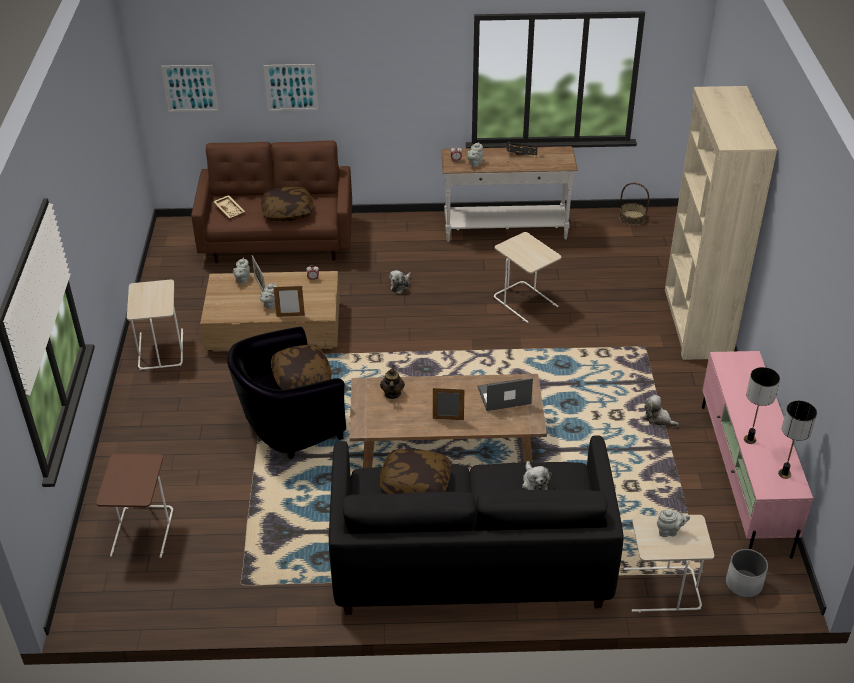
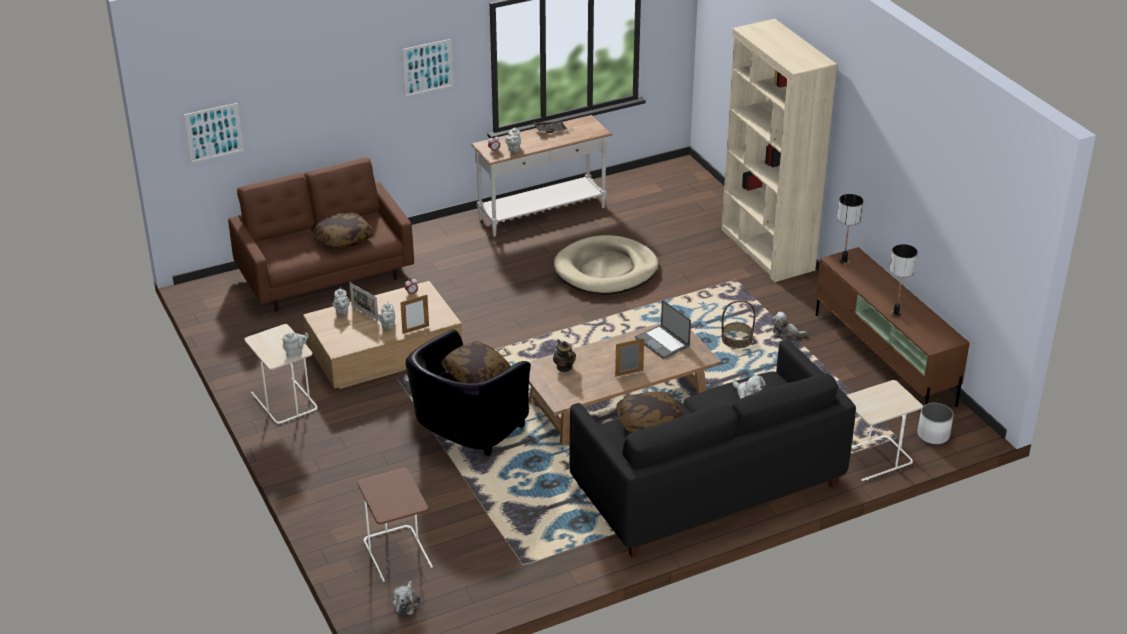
camera: 25 degrees left, 5 degrees down
(230, 210) = (282, 251): beige tray -> none
(291, 87) = (317, 111): picture -> picture (427, 67)
(400, 286) = (479, 285): plush toy -> plush toy (406, 603)
(503, 396) = (663, 342): laptop -> laptop turned 90 degrees counterclockwise
(525, 302) = (606, 270): beige side table -> beige dog bed
(632, 218) = (651, 175): basket -> basket (736, 340)
(669, 531) = (877, 398): grey teapot -> grey teapot (295, 353)
(744, 478) = (884, 359): pink tv stand -> brown tv stand
(784, 474) = (937, 331): table lamp -> table lamp (843, 262)

